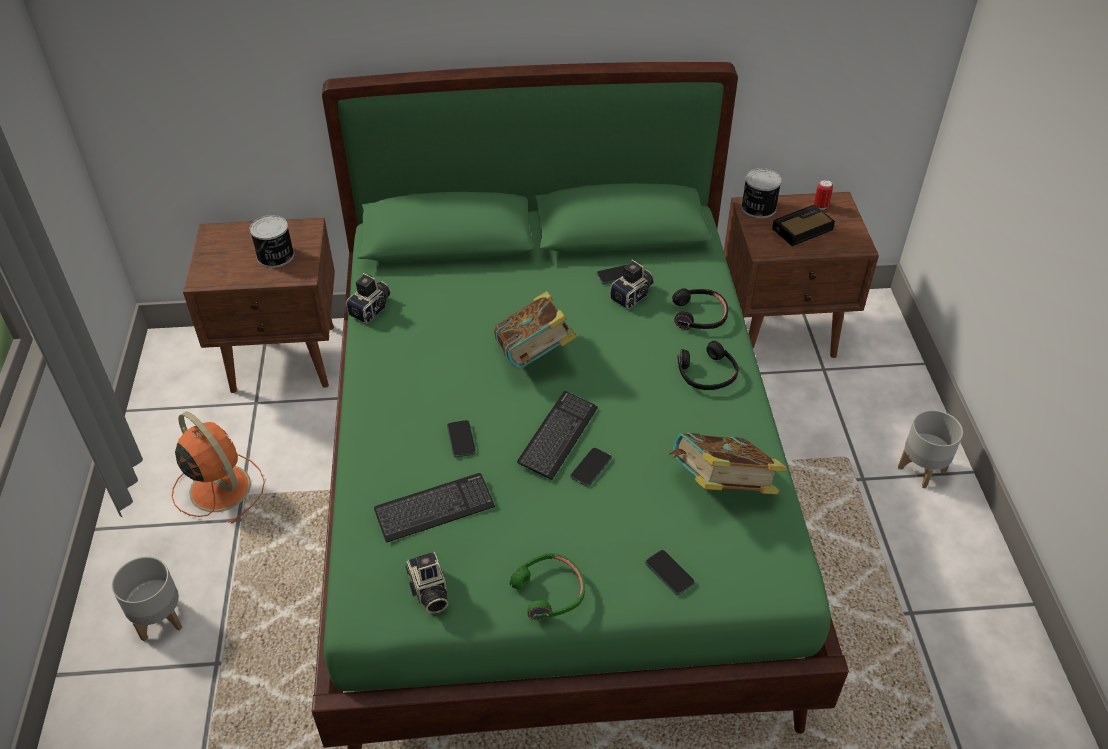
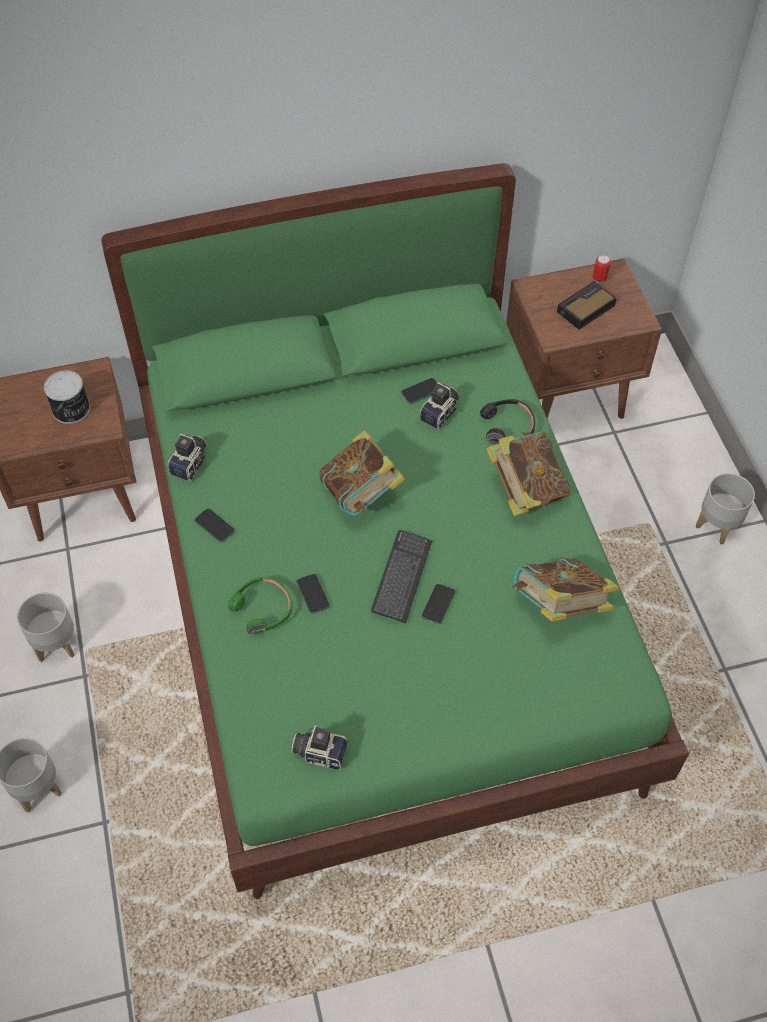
camera: 10 degrees left, 10 degrees up
(218, 486) = (55, 644): orange fan -> grey planter
(428, 591) = (320, 752): camera -> camera turned 135 degrees clockwise
(434, 509) = (306, 670): keyboard -> none
(549, 591) = (427, 734): green headphones -> green headphones (262, 609)
(669, 573) = (529, 698): phone -> phone (214, 526)
(706, 374) = (525, 490): black headphones -> book
(757, 208) = (539, 289): can -> none

